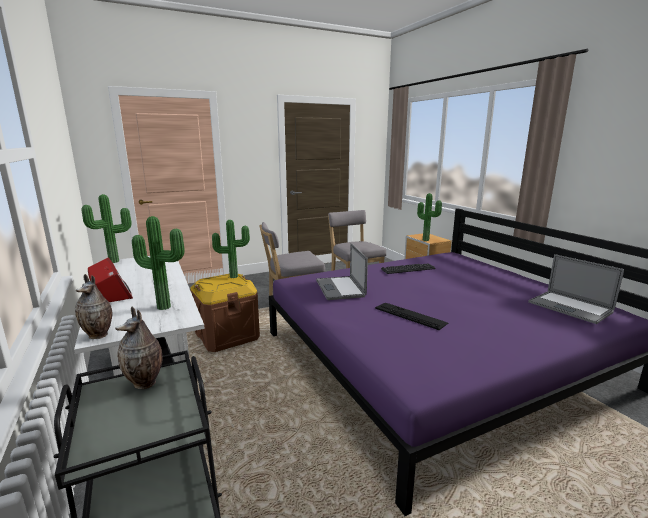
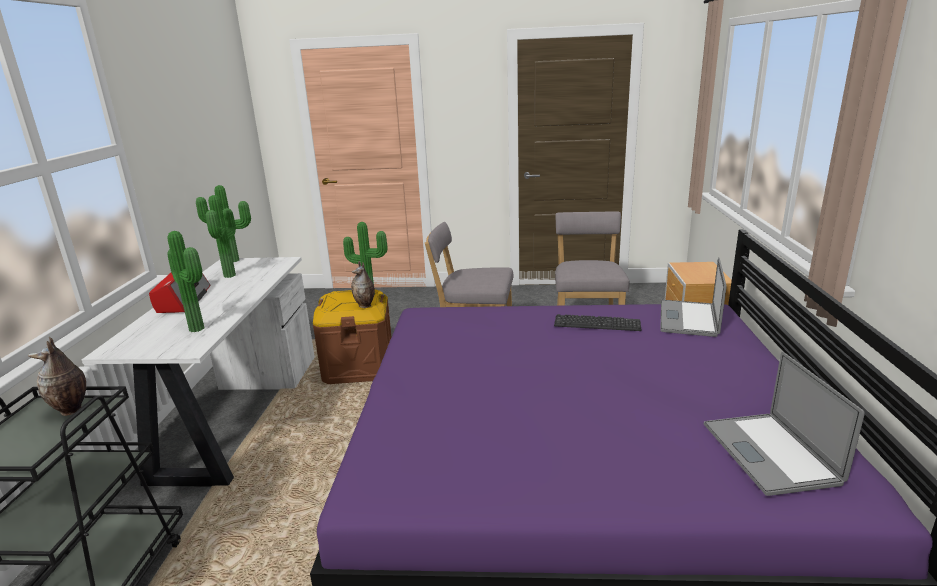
camera: 30 degrees right, 5 degrees up
(99, 335) = (113, 349): vase -> vase (365, 305)
(340, 288) = (460, 336): laptop -> laptop (688, 318)
(410, 315) = (493, 399): keyboard -> none
(426, 240) = (690, 276): potted plant -> potted plant (232, 275)

